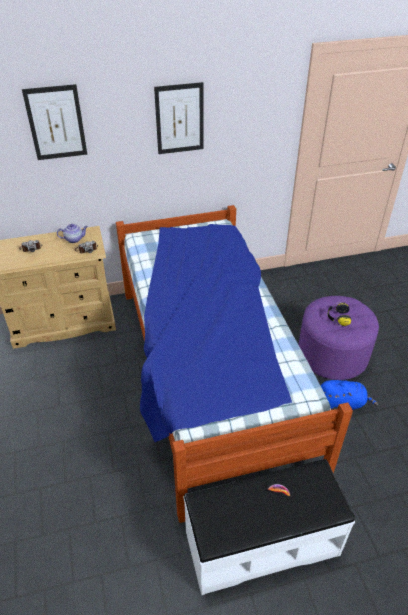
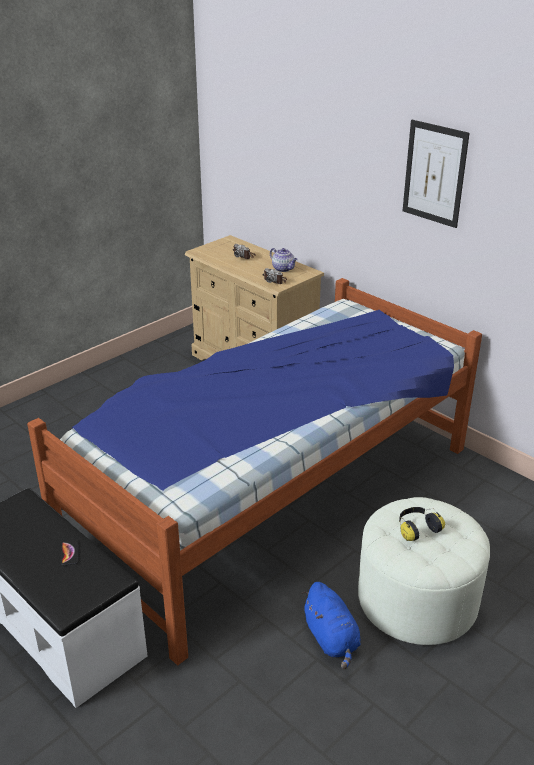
camera: 60 degrees right, 10 degrees down
(56, 123) = (312, 129): picture -> none
(332, 354) = (417, 599): purple ottoman -> white ottoman

